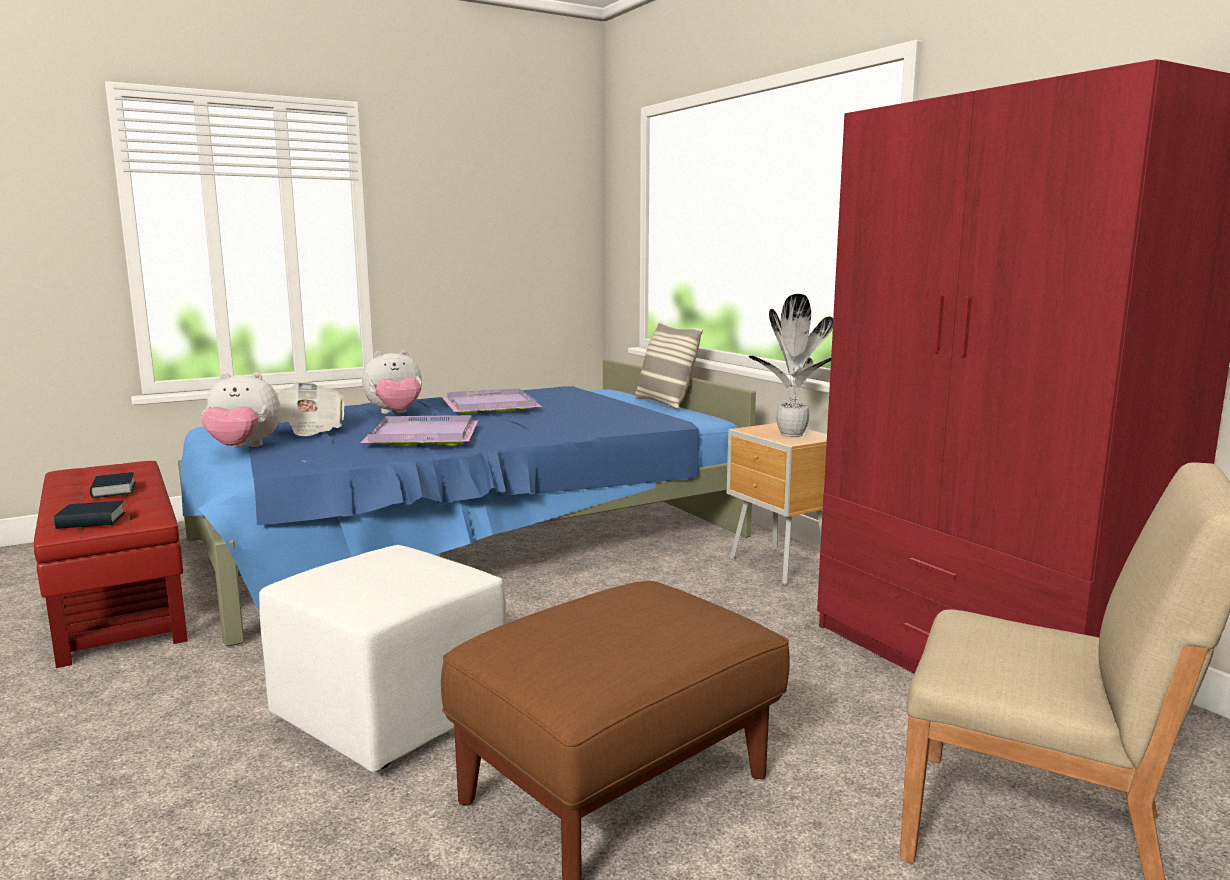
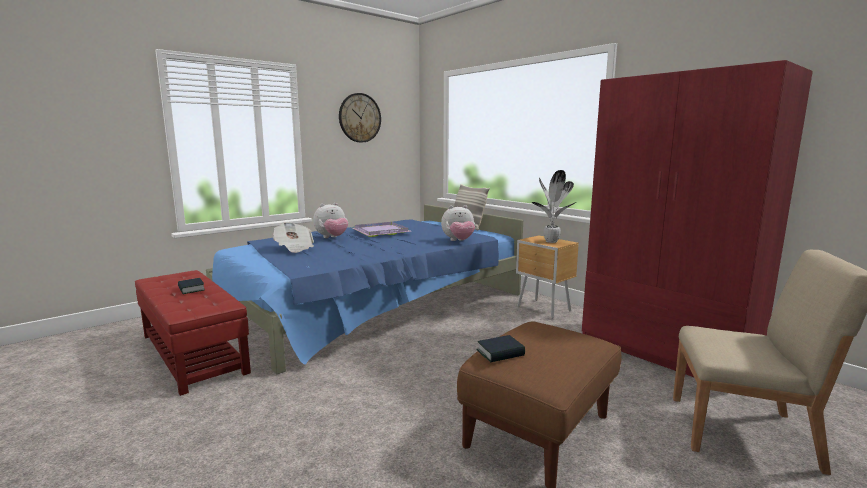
camera: 10 degrees left, 0 degrees up
(91, 521) = (195, 308): book -> book (500, 353)
(243, 448) = (265, 261): plush toy -> plush toy (458, 241)
(388, 714) = (393, 404): white ottoman -> none
(421, 435) = (361, 249): purple tray -> none
(482, 197) = (359, 118): none -> wall clock

